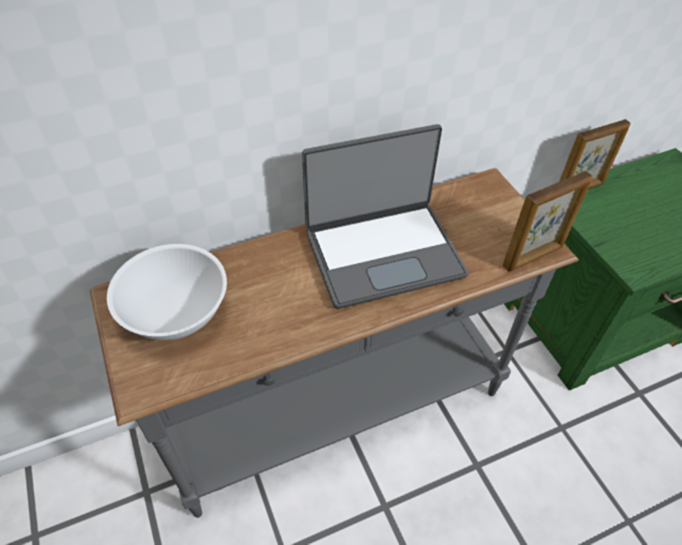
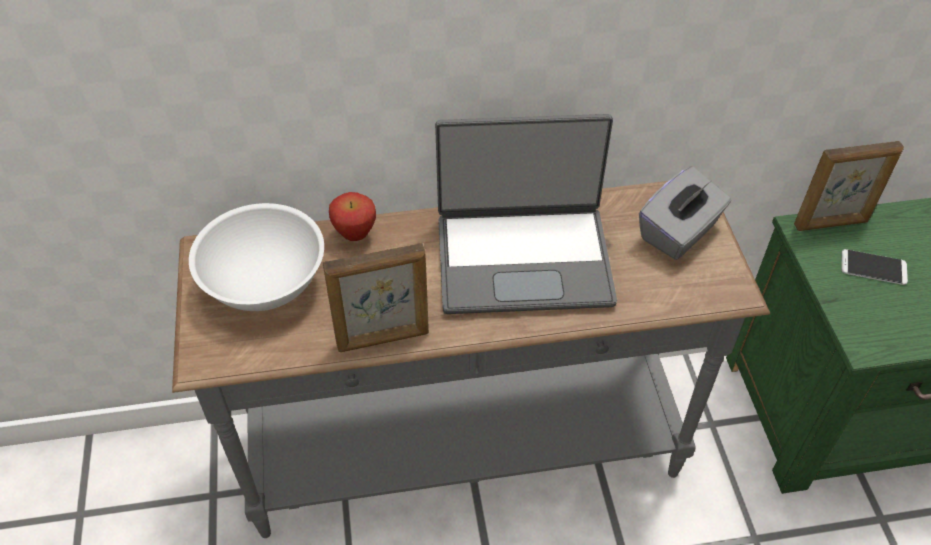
camera: 15 degrees right, 0 degrees up
(242, 259) = (355, 235): none -> apple
(493, 212) = (679, 233): none -> grey tissue box
(533, 256) = (710, 298): picture frame -> picture frame (383, 339)
(619, 215) = (873, 268): none -> phone

